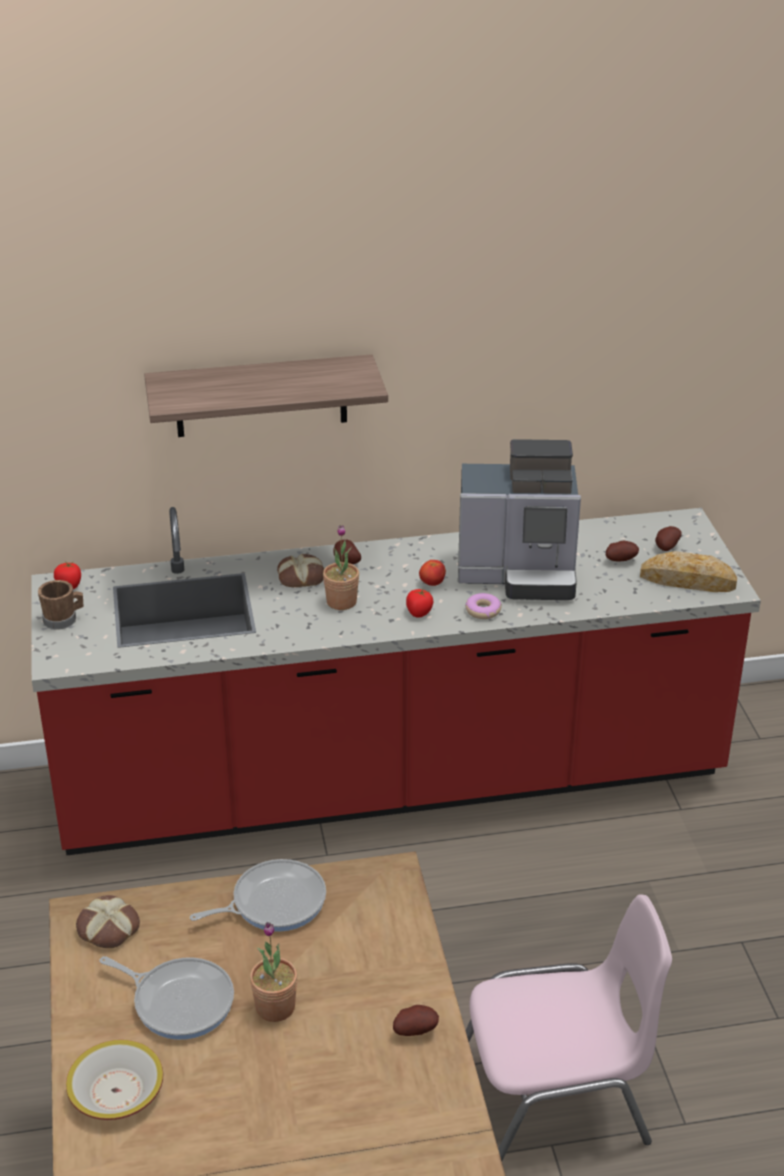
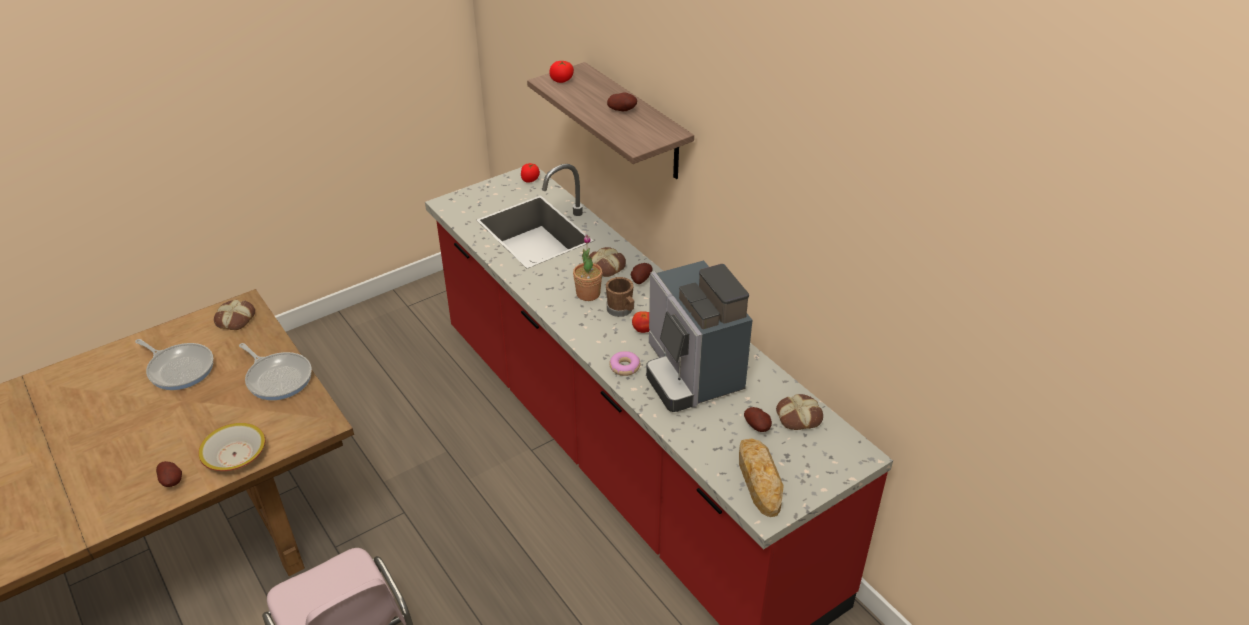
camera: 65 degrees right, 5 degrees up
(64, 620) = (492, 190): brown mug -> brown mug (621, 310)
(115, 1091) = (102, 369): bowl -> bowl (234, 454)
(179, 1001) = (179, 368): frying pan -> frying pan turned 60 degrees counterclockwise
(275, 1007) = (182, 410): potted plant -> none
(419, 612) = (599, 335): tomato -> tomato (562, 80)
(619, 534) = (798, 416): none -> bread
(665, 547) = (801, 451): potato -> potato (622, 110)

